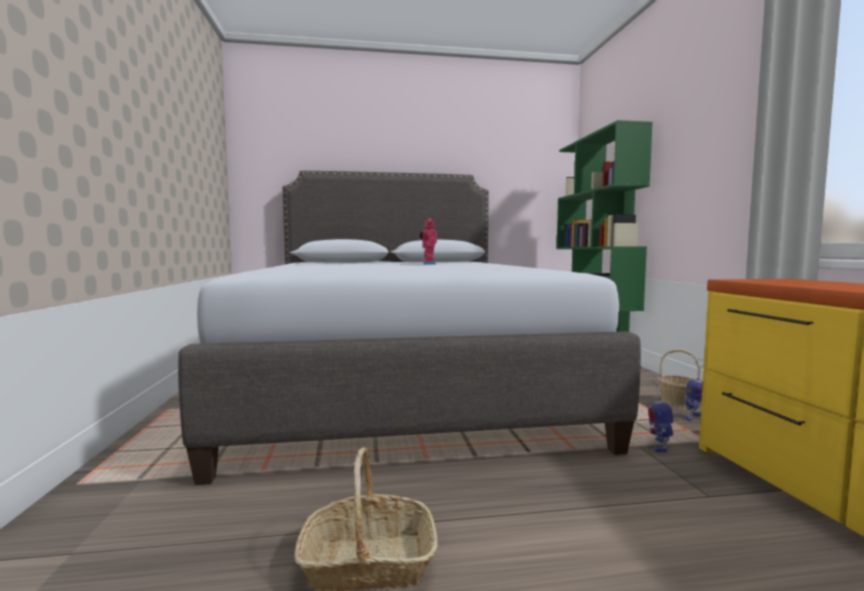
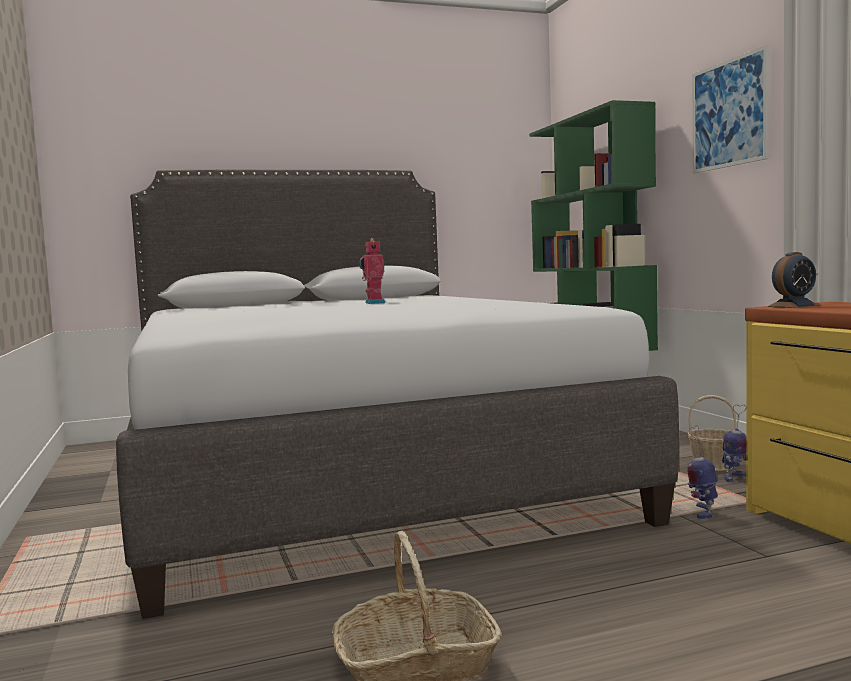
camera: 10 degrees left, 0 degrees up
(711, 127) = (729, 113): none -> picture
(752, 280) = (793, 306): none -> alarm clock

